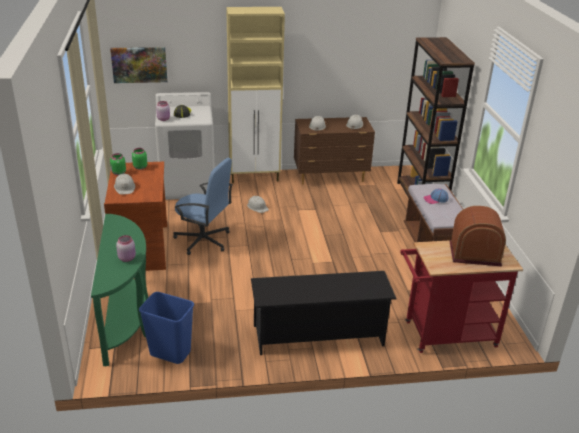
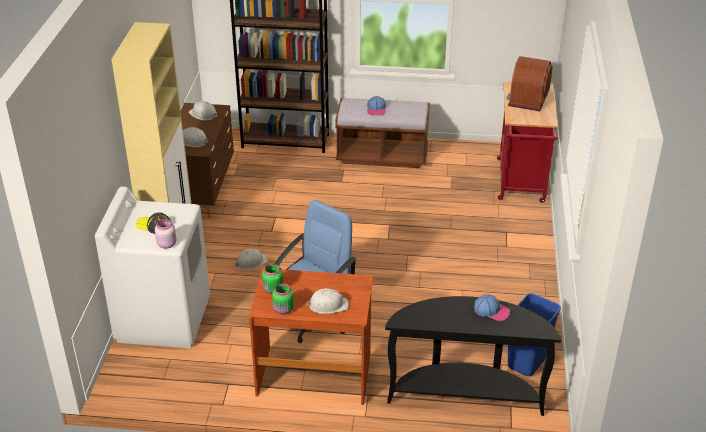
camera: 75 degrees left, 5 degrees up
(127, 258) = (491, 311): pink jar -> cap
(127, 320) = (465, 394): green console table -> black console table
(139, 64) = (76, 211): picture -> none
(318, 336) = (512, 256): black shoe rack -> none

